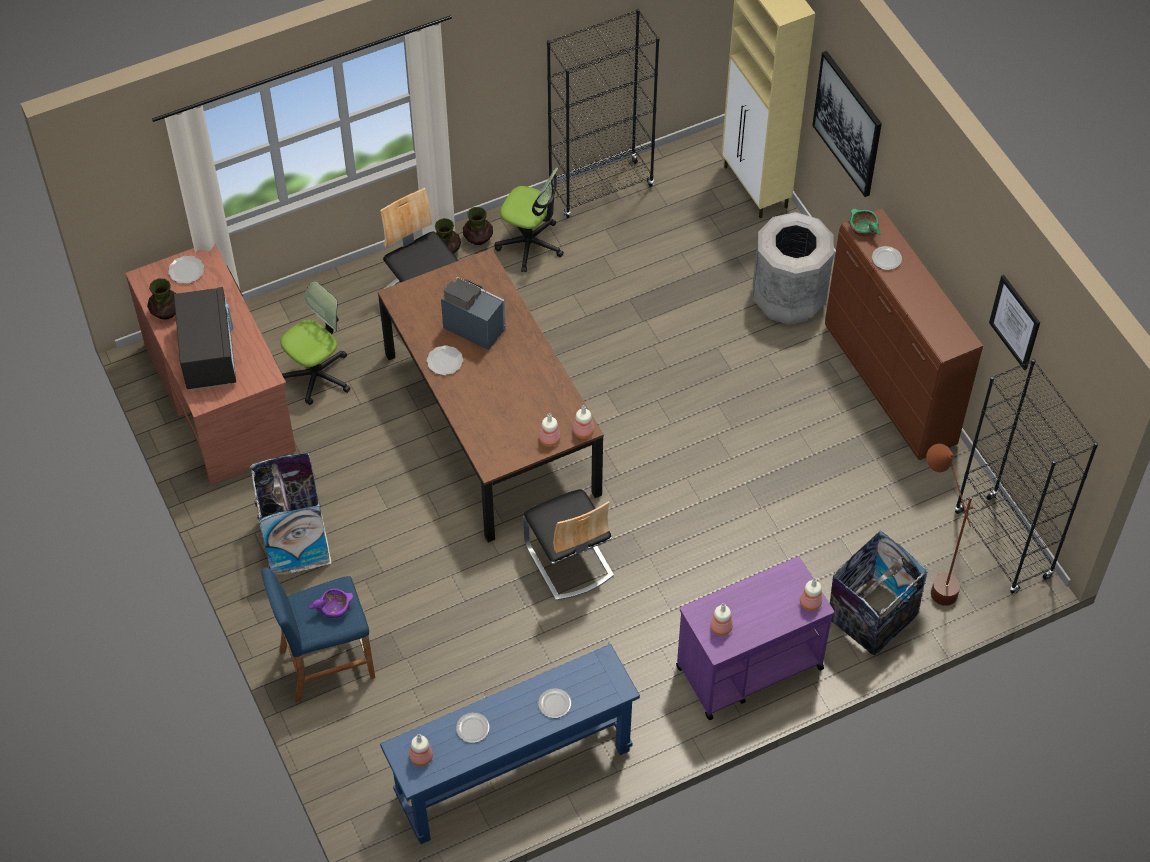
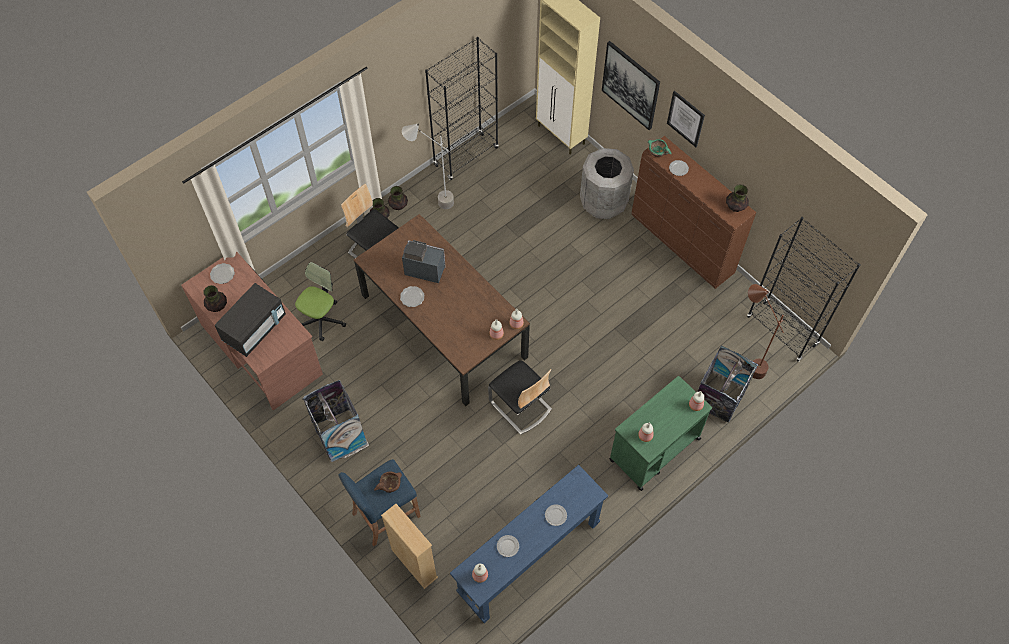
camera: 15 degrees left, 5 degrees up
(209, 354) = (255, 328): black microwave -> black microwave turned 60 degrees clockwise
(334, 608) = (390, 484): purple bowl -> brown bowl
(346, 739) = (414, 563): none -> beige bookcase
(530, 244) = (432, 202): office chair -> grey floor lamp
(748, 667) = (654, 449): purple cart -> green cart
(954, 331) = (735, 206): none -> vase
(1015, 322) = (782, 195): picture -> picture (686, 118)

